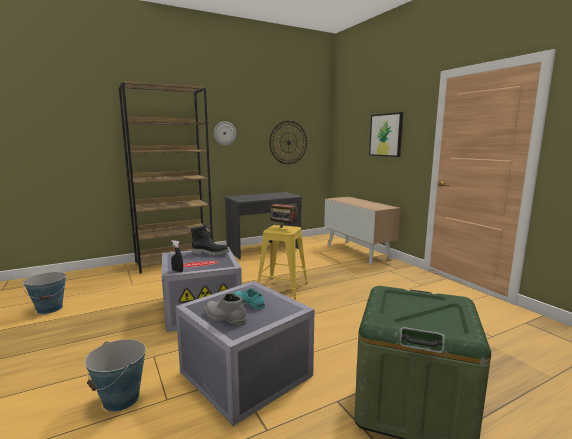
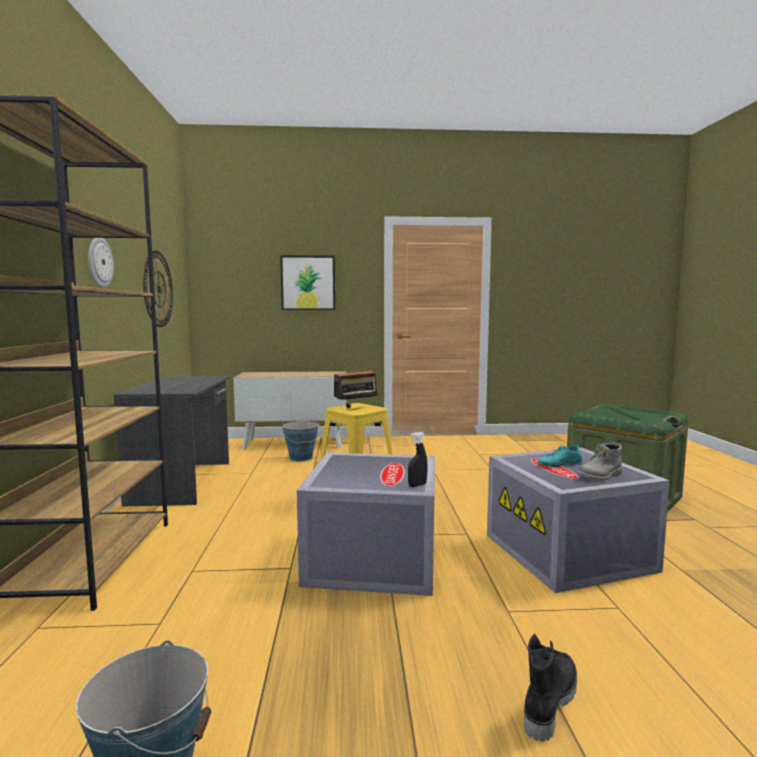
camera: 65 degrees left, 5 degrees down
(121, 399) = (618, 644): bucket -> bucket (301, 458)
(210, 253) = (349, 463): black boot -> black boot (548, 702)

